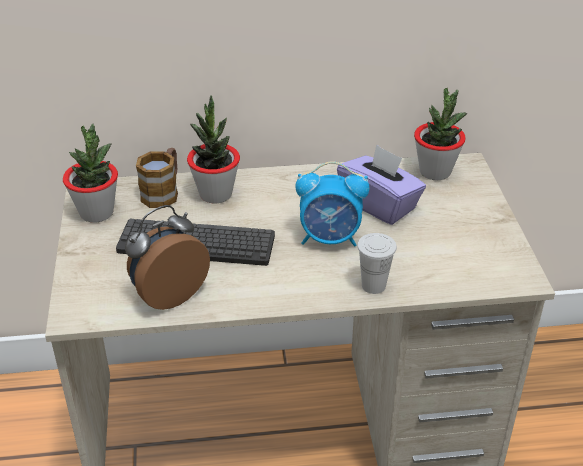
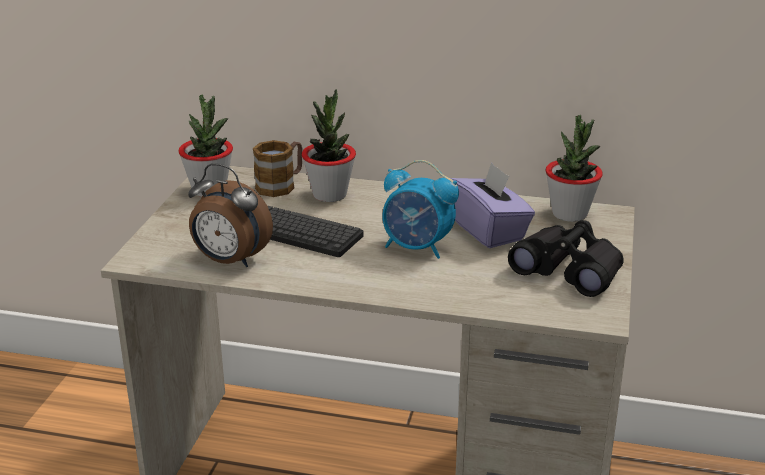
camera: 20 degrees right, 10 degrees down
(168, 294) = (230, 261): alarm clock -> alarm clock turned 135 degrees counterclockwise
(373, 285) = (434, 292): white cup -> none
(470, 234) = (569, 271): none -> black binoculars

